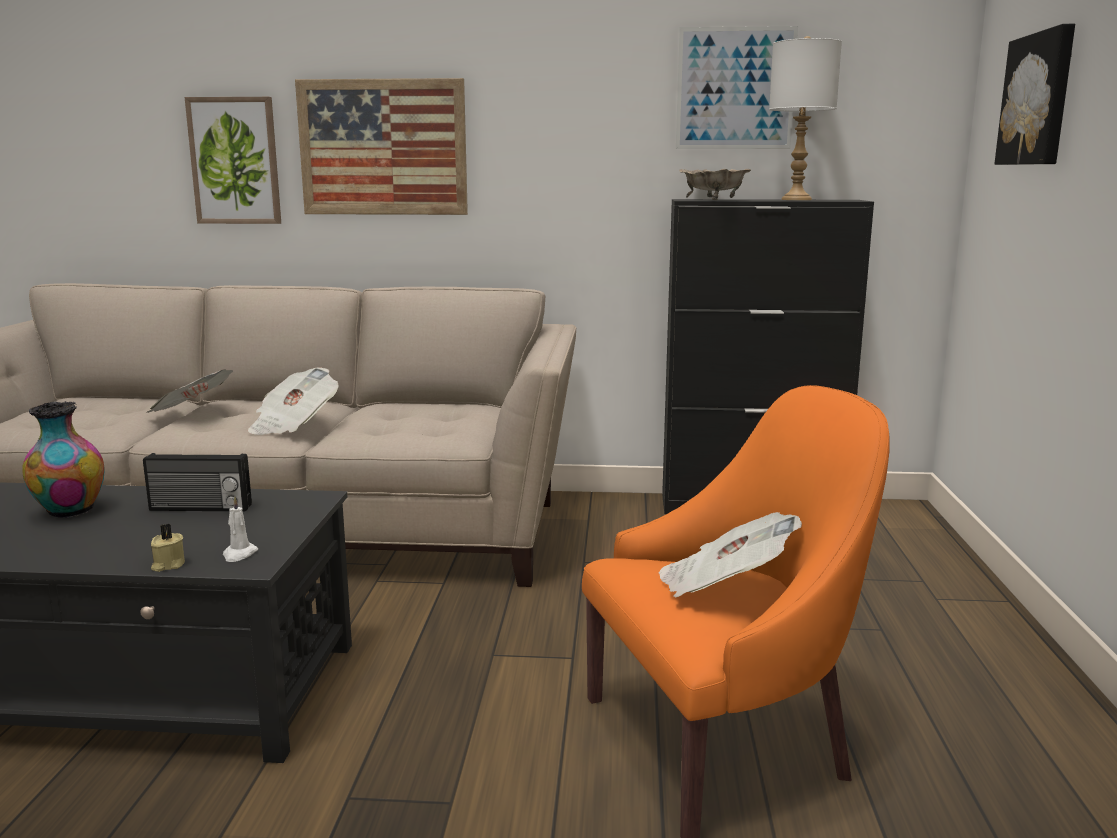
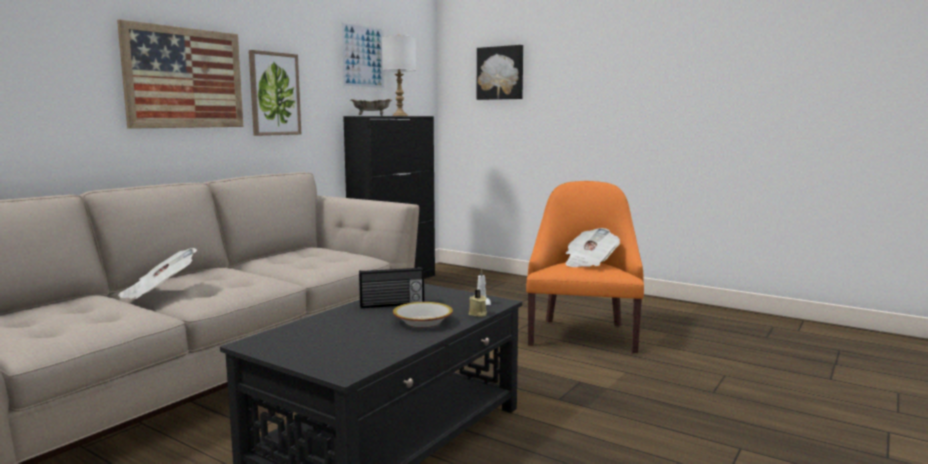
camera: 60 degrees left, 5 degrees down
(70, 511) = (342, 329): vase -> none
(112, 543) = (423, 322): none -> bowl
(200, 508) = (392, 304): radio -> radio turned 45 degrees clockwise
(235, 161) = (61, 83): picture -> picture (274, 94)
(293, 425) = (261, 276): newspaper -> none

